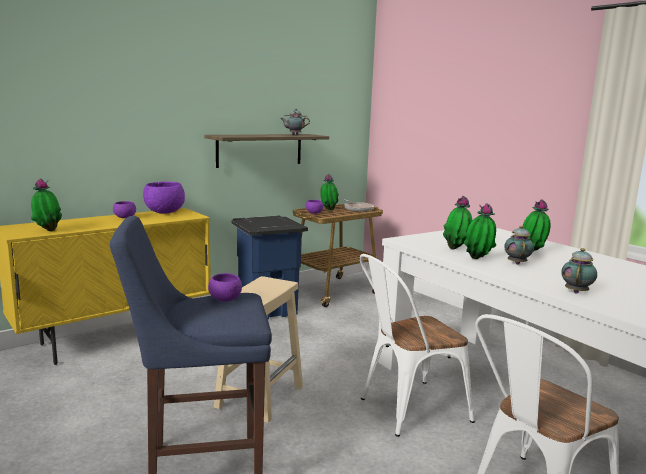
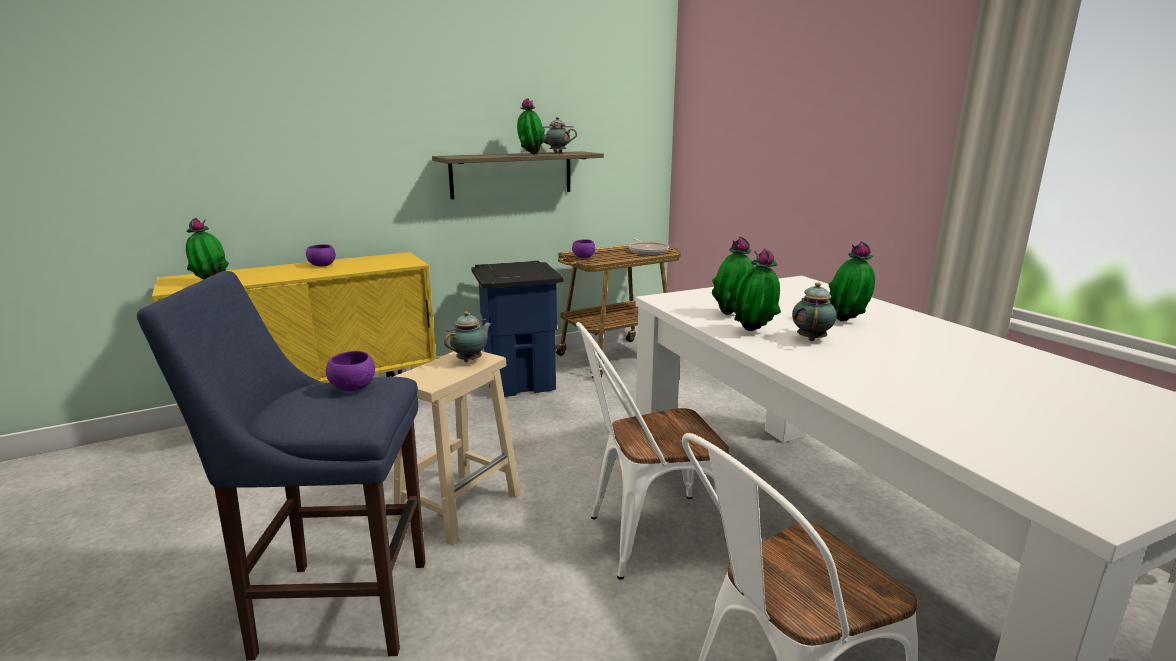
camera: 10 degrees right, 5 degrees up
(164, 212) = (377, 258): purple bowl -> none
(328, 210) = (606, 253): potted plant -> potted plant (530, 154)
(576, 292) = (880, 392): teapot -> teapot (471, 360)

